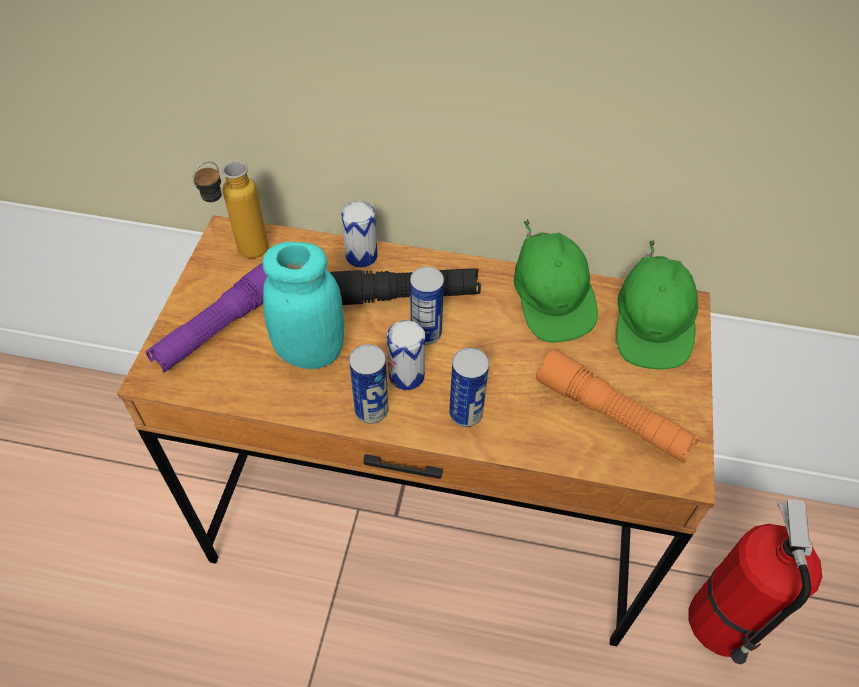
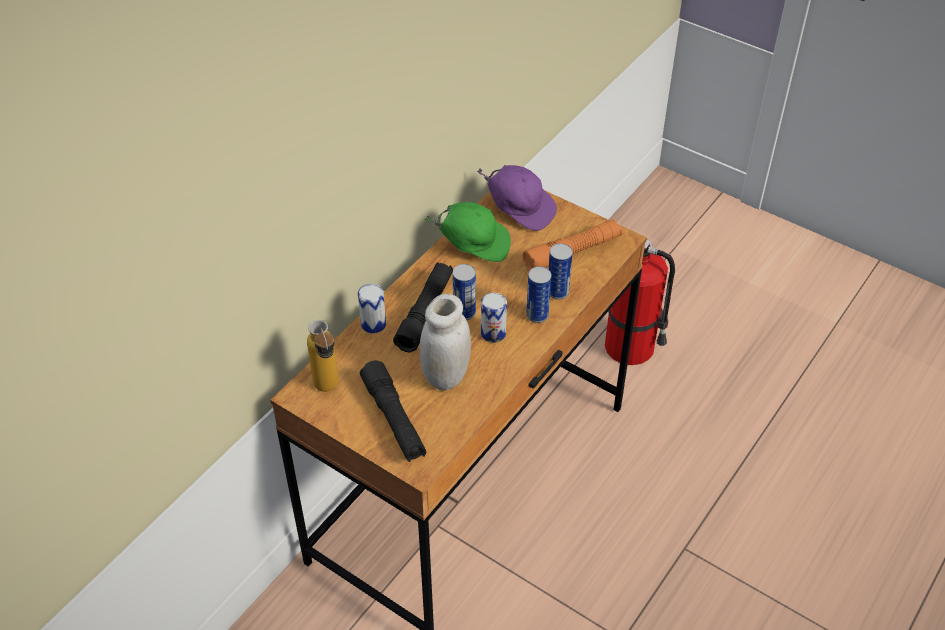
camera: 65 degrees left, 5 degrees down
(221, 326) = (394, 419): purple flashlight -> black flashlight
(310, 352) = (446, 376): turquoise jar -> white jar
(371, 410) = (511, 358): can -> can (558, 292)
(651, 327) = (520, 209): green cap -> purple cap

